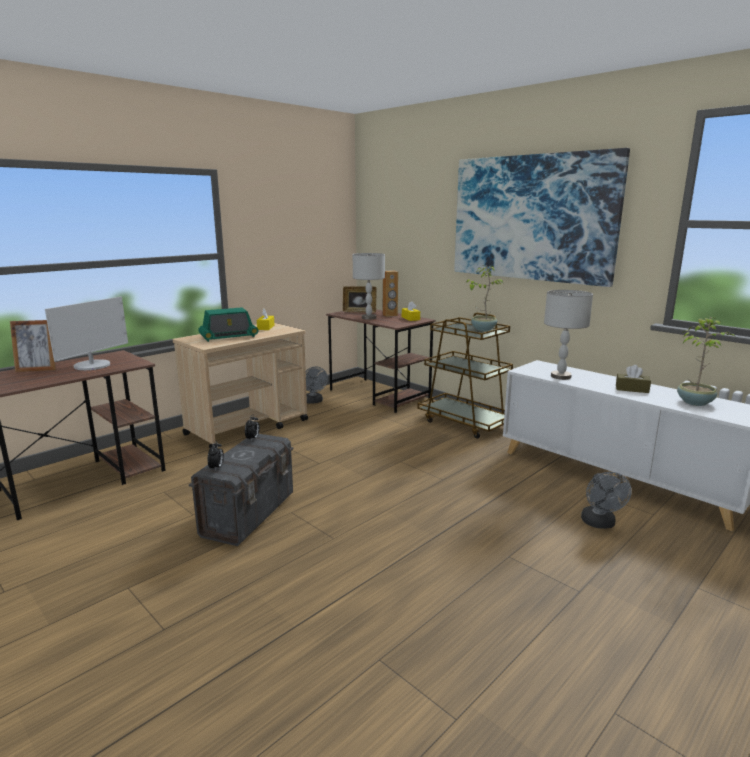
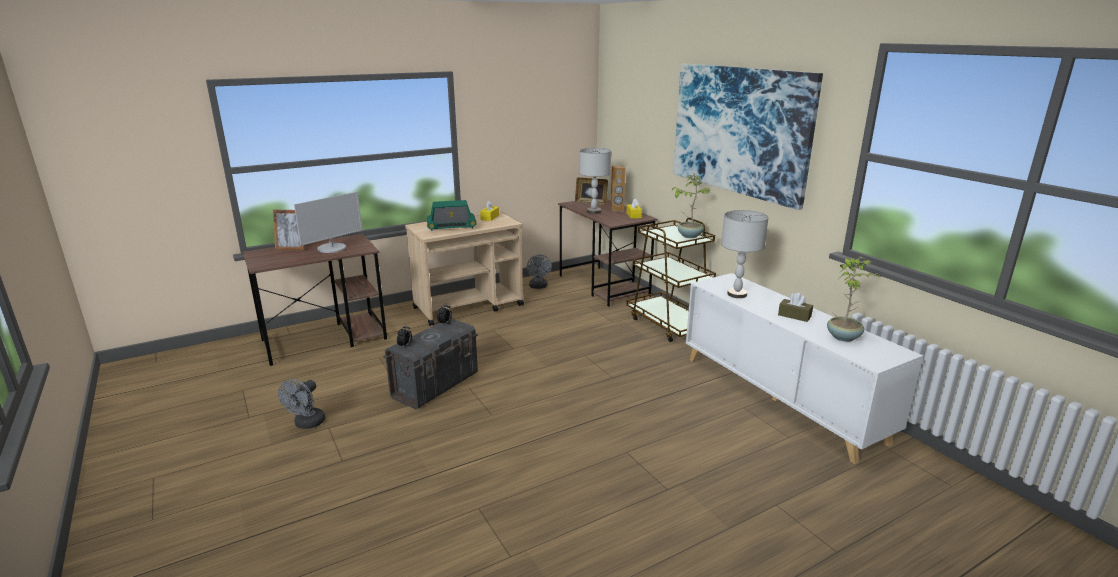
camera: 15 degrees right, 5 degrees up
(600, 524) = (729, 438): grey fan -> grey fan (307, 424)

